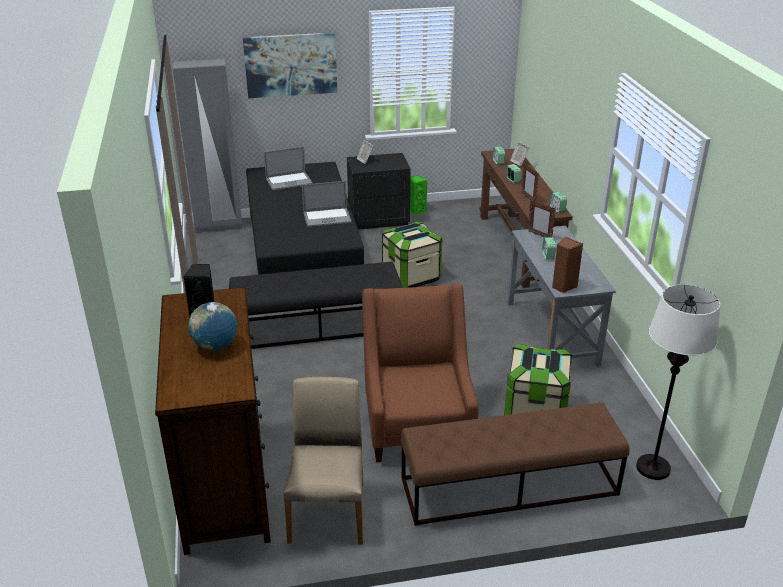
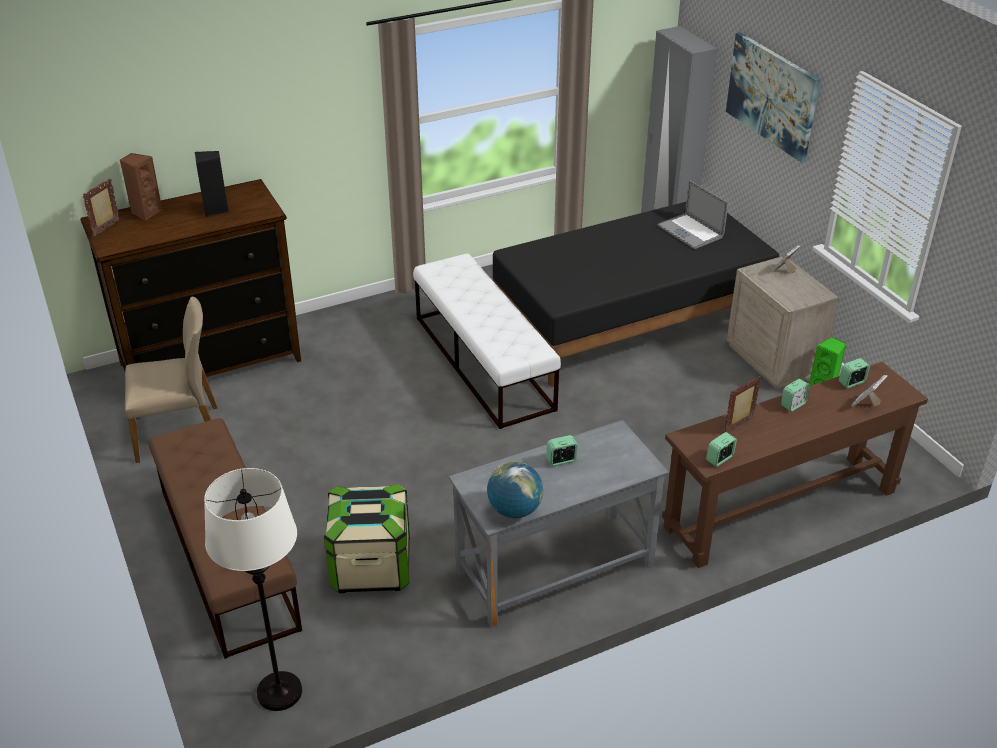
camera: 75 degrees right, 5 degrees up
(215, 345) = (178, 222): globe -> globe (514, 510)
(318, 326) = (483, 363): black bench -> white bench
(327, 217) = (609, 277): laptop -> none
(378, 218) = (774, 359): black nightstand -> beige nightstand
(411, 276) = (635, 415): storage box -> none
(417, 424) = (322, 470): brown armchair -> none
(539, 235) = (619, 447): picture frame -> picture frame (107, 228)
(563, 286) = (479, 481): brown speaker -> brown speaker (146, 212)

